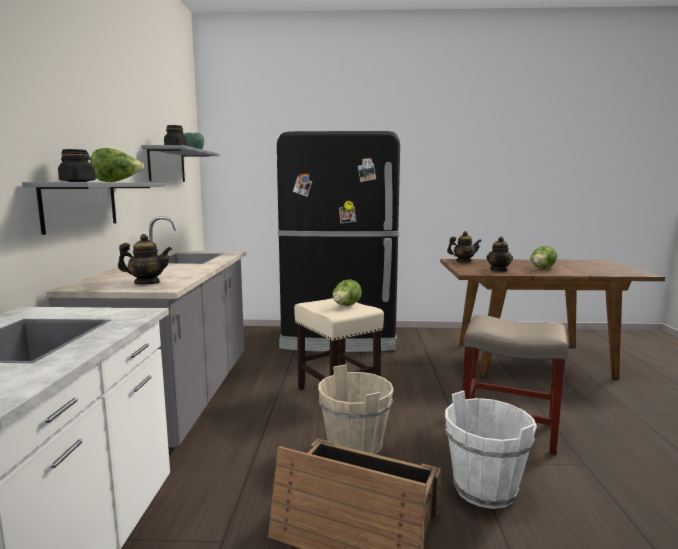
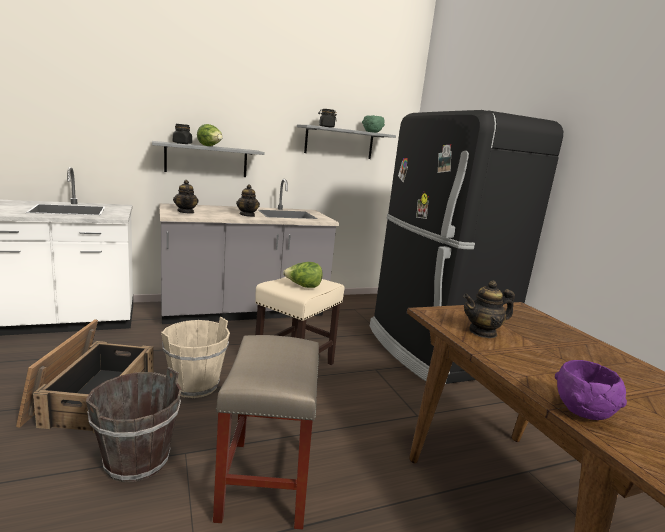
camera: 65 degrees right, 5 degrees up
(463, 261) = (521, 313): teapot -> teapot (247, 215)
(484, 489) = (137, 460): white bucket -> brown bucket
(542, 269) = (553, 367): lettuce -> none
(587, 273) = (582, 411): none -> purple bowl

